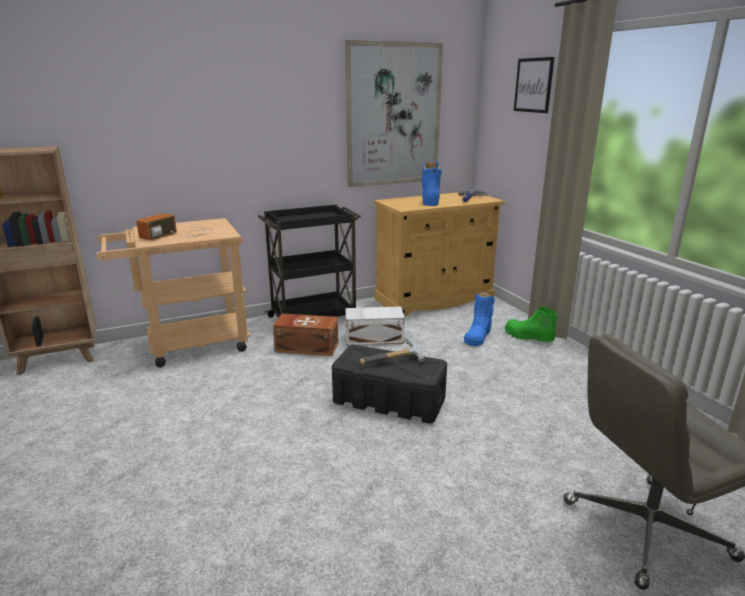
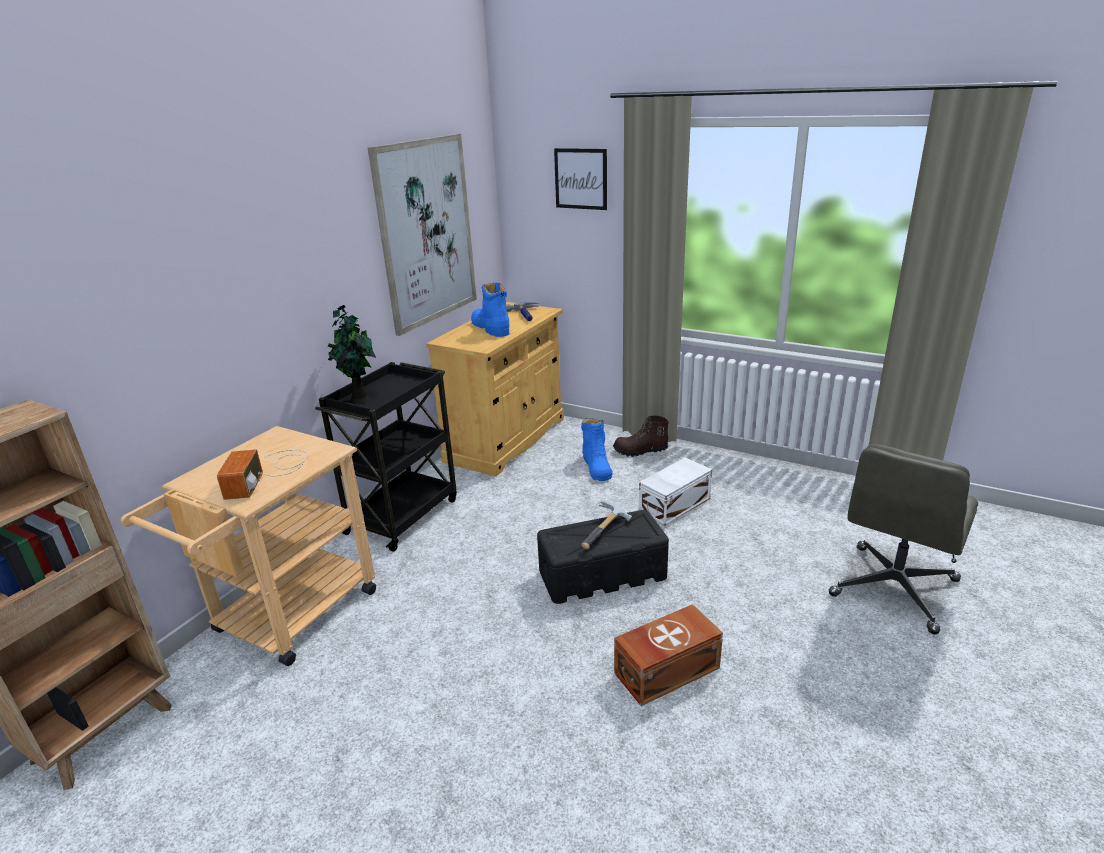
camera: 35 degrees left, 5 degrees up
(290, 218) = (359, 399): none -> potted plant
(306, 346) = (442, 553): brown storage box -> brown storage box (664, 670)
(373, 338) = (501, 511): white storage box -> white storage box (673, 505)
(528, 337) = (640, 451): green boot -> brown boot

